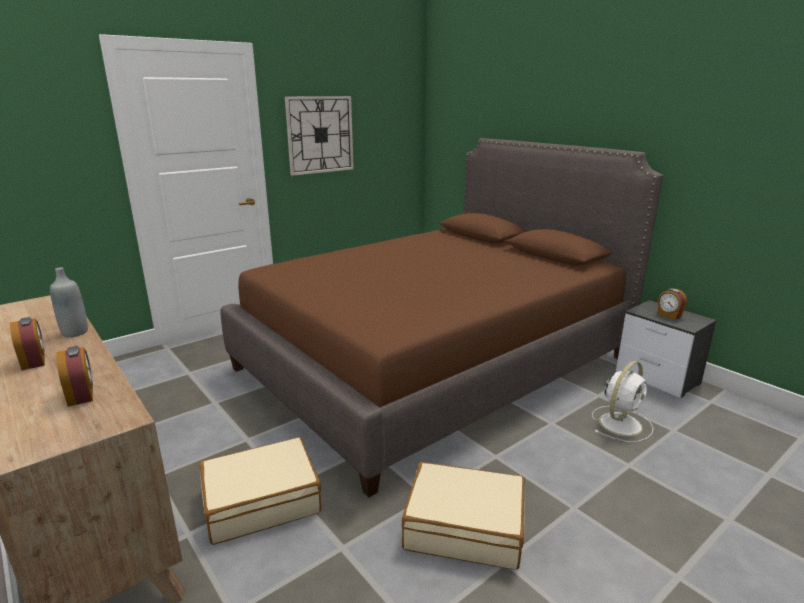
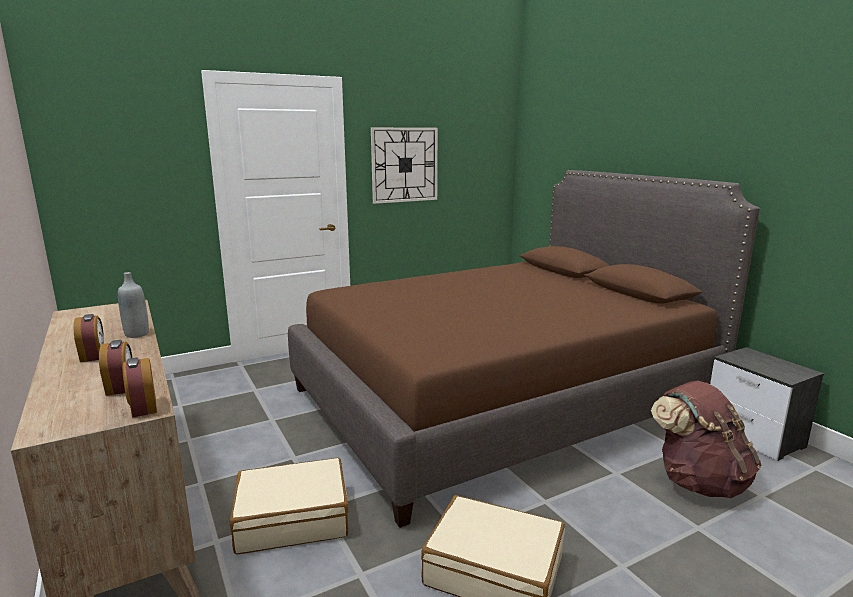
camera: 10 degrees right, 5 degrees down
(621, 423) = (698, 481): white fan -> brown backpack
(669, 315) = (765, 364): alarm clock -> alarm clock (143, 408)

